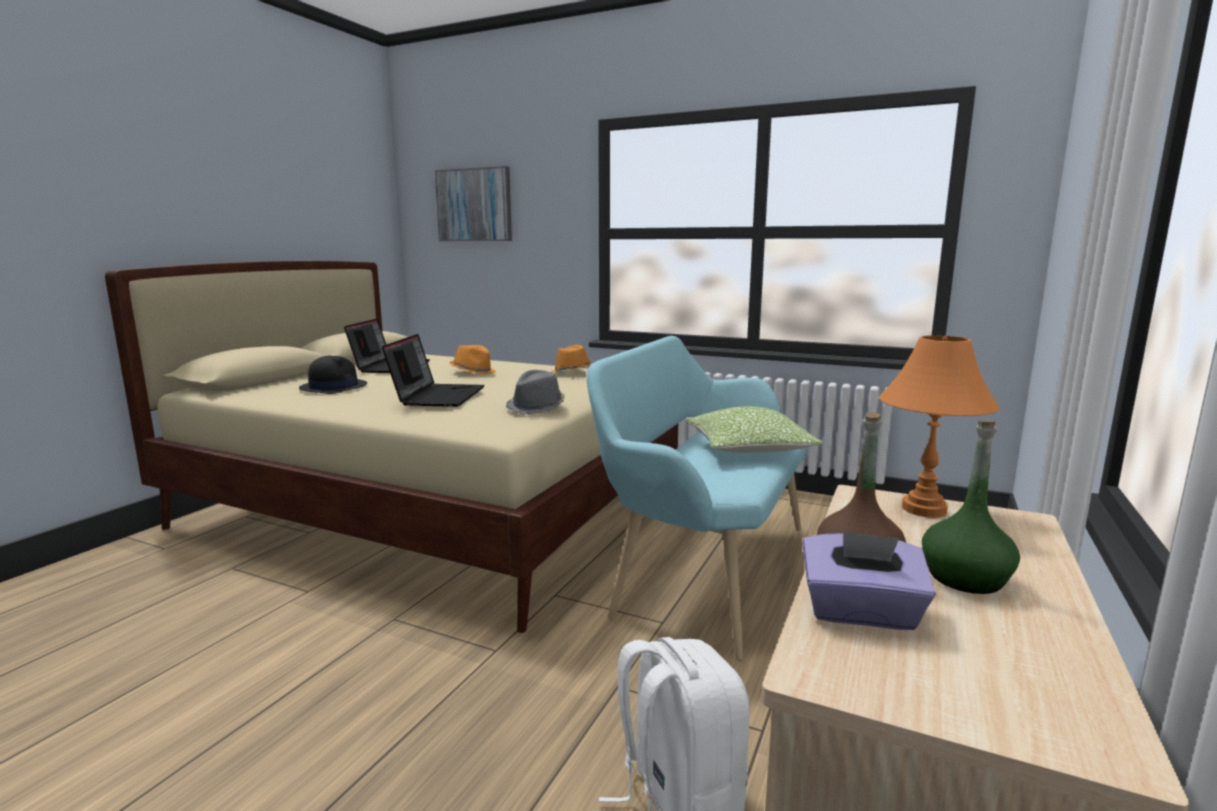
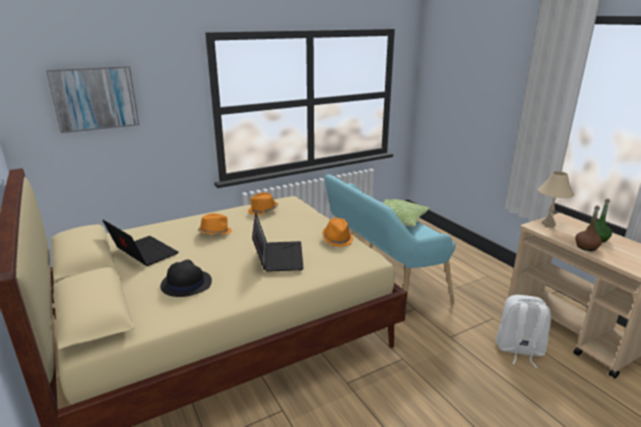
camera: 55 degrees left, 10 degrees up
(437, 396) = (278, 256): laptop -> laptop turned 45 degrees clockwise
(537, 407) = (337, 239): grey hat -> orange hat
(861, 613) = (613, 257): purple tissue box -> none
(924, 509) = (548, 223): orange table lamp -> beige table lamp

